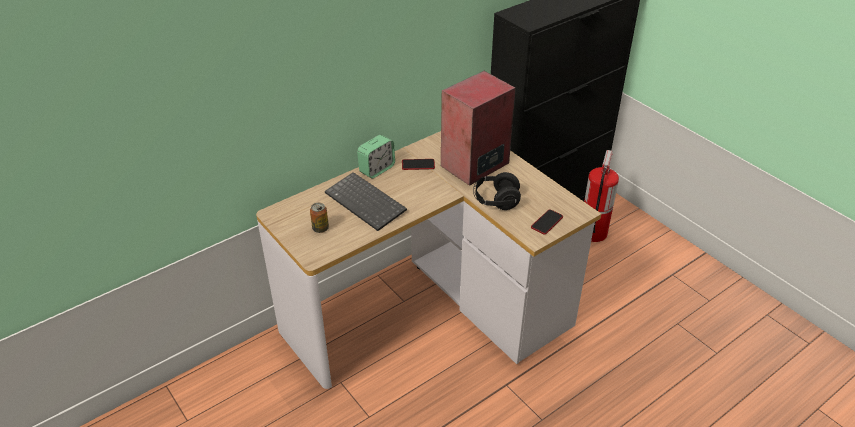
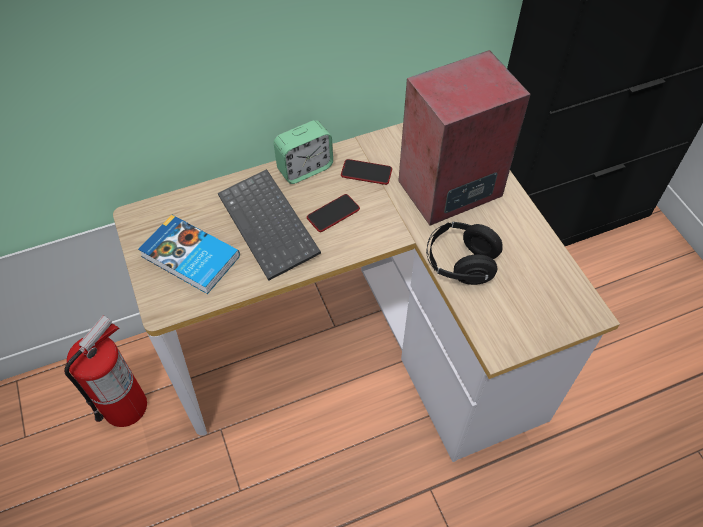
camera: 15 degrees right, 15 degrees up
(320, 228) = (190, 258): can -> book
(547, 222) = (527, 322): phone -> phone (333, 213)
(593, 232) = (618, 276): fire extinguisher -> fire extinguisher (125, 406)

